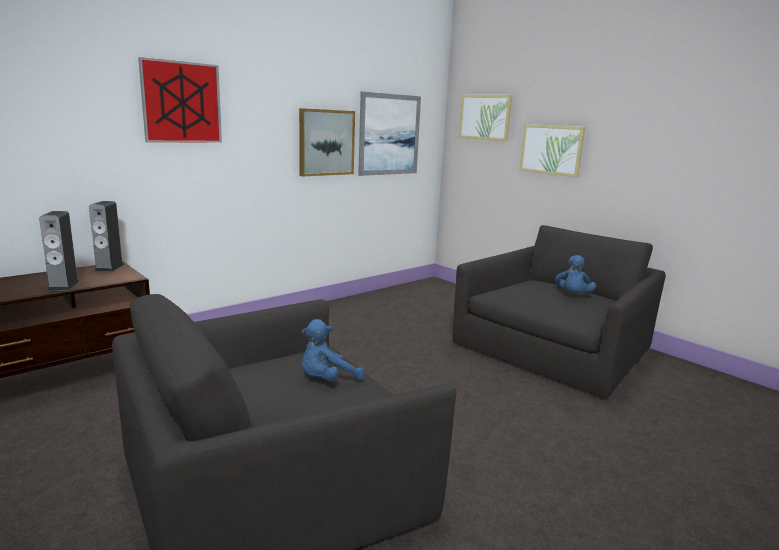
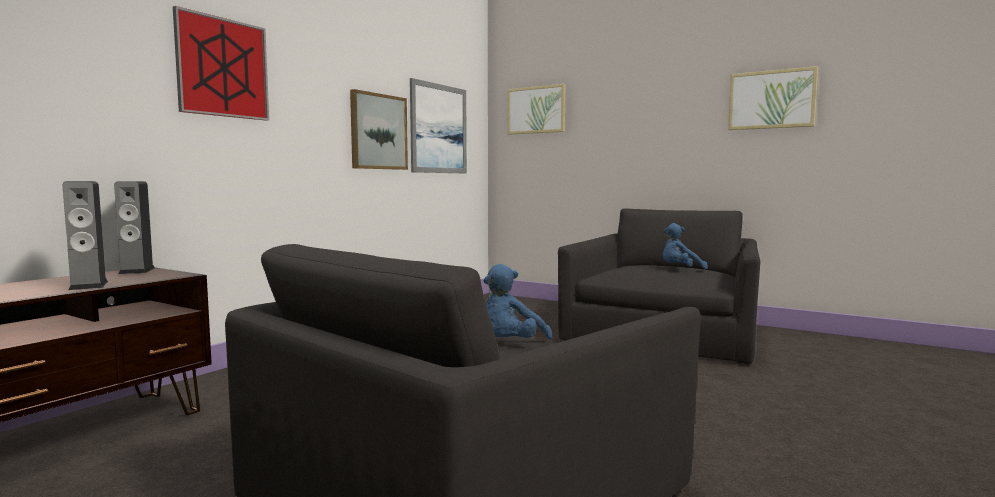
camera: 15 degrees left, 10 degrees down
(551, 149) = (615, 134): picture -> picture (771, 99)
(573, 295) = (680, 269): blue plush toy -> blue plush toy turned 75 degrees clockwise

